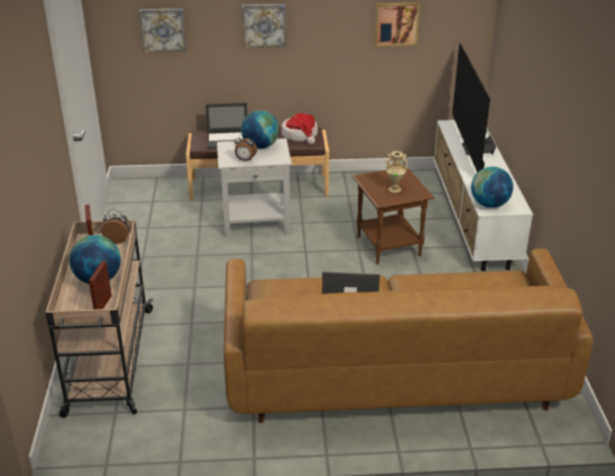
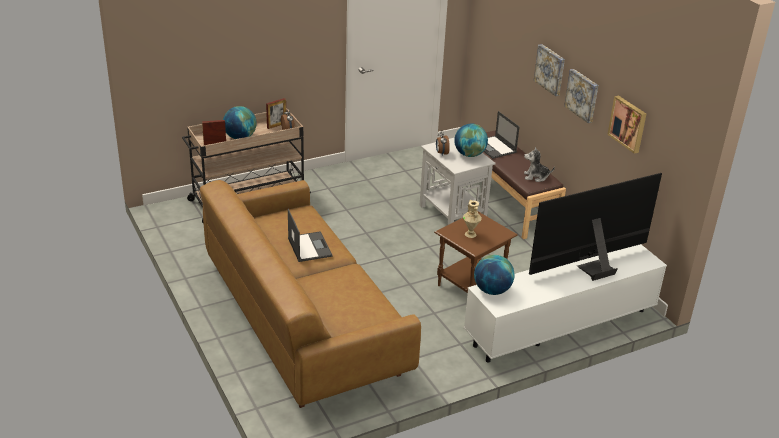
camera: 65 degrees right, 0 degrees up
(163, 29) = (500, 37): picture -> picture (582, 95)
(300, 135) = (536, 177): hat -> plush toy

